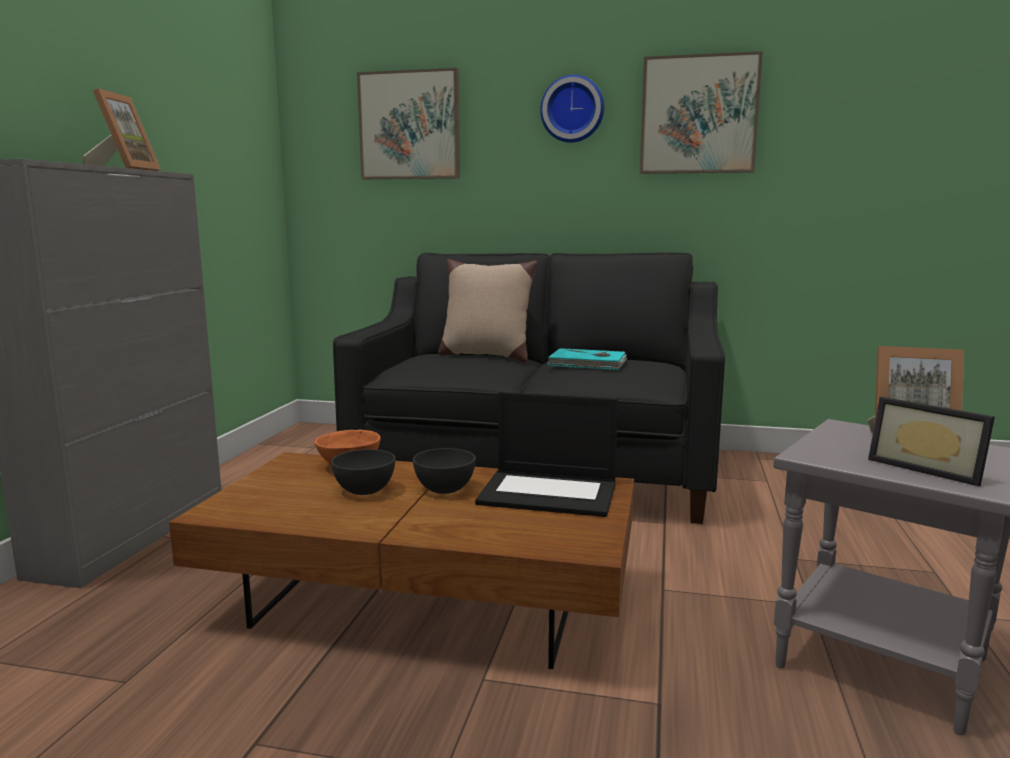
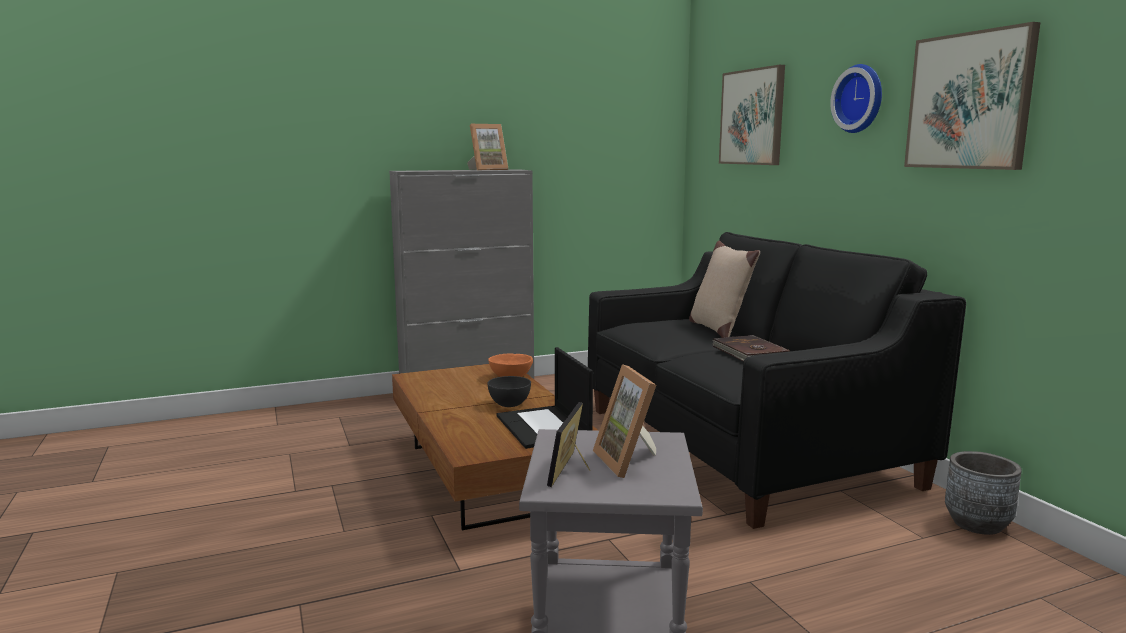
camera: 55 degrees right, 0 degrees up
(364, 491) = (480, 391): grey bowl -> none
(588, 363) = (749, 353): turquoise book -> brown book
(760, 461) = (977, 524): none -> grey planter

